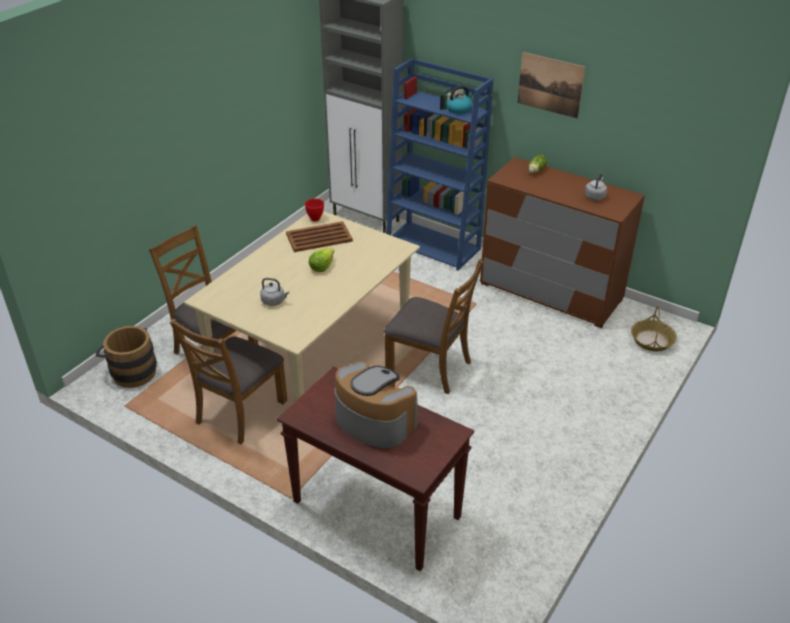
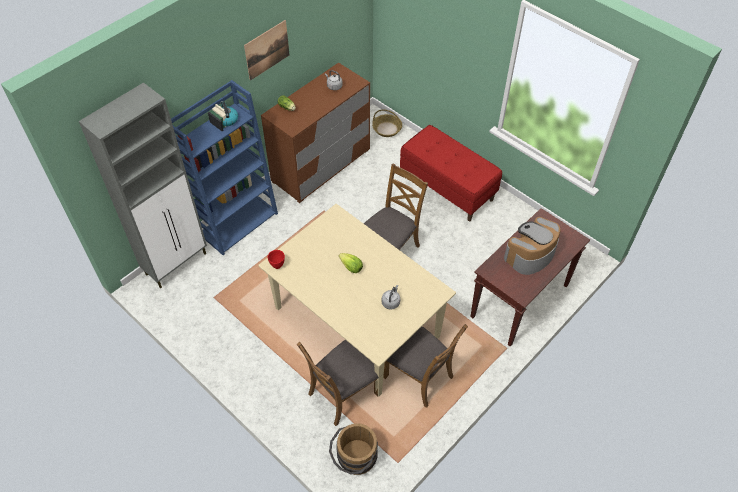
camera: 80 degrees left, 15 degrees up
(318, 237) = (307, 266): brown tray -> none
(568, 413) = (447, 187): none -> red bench

